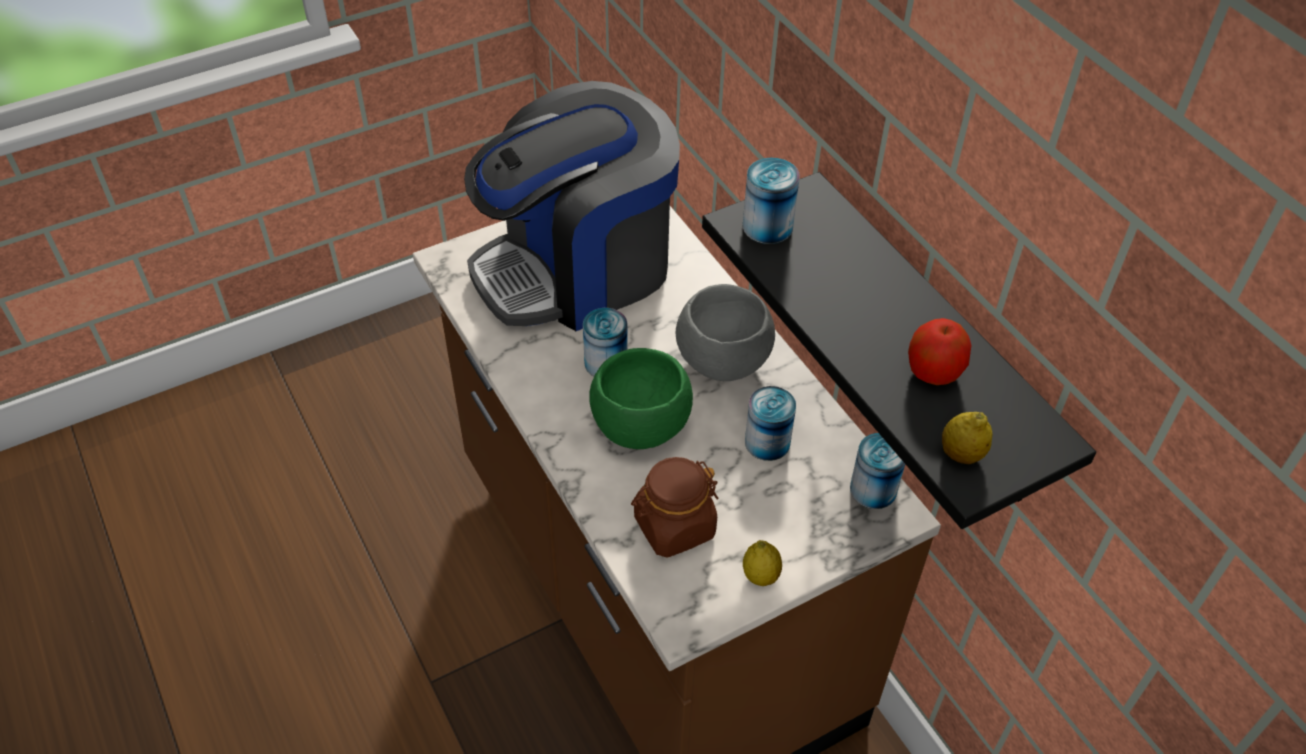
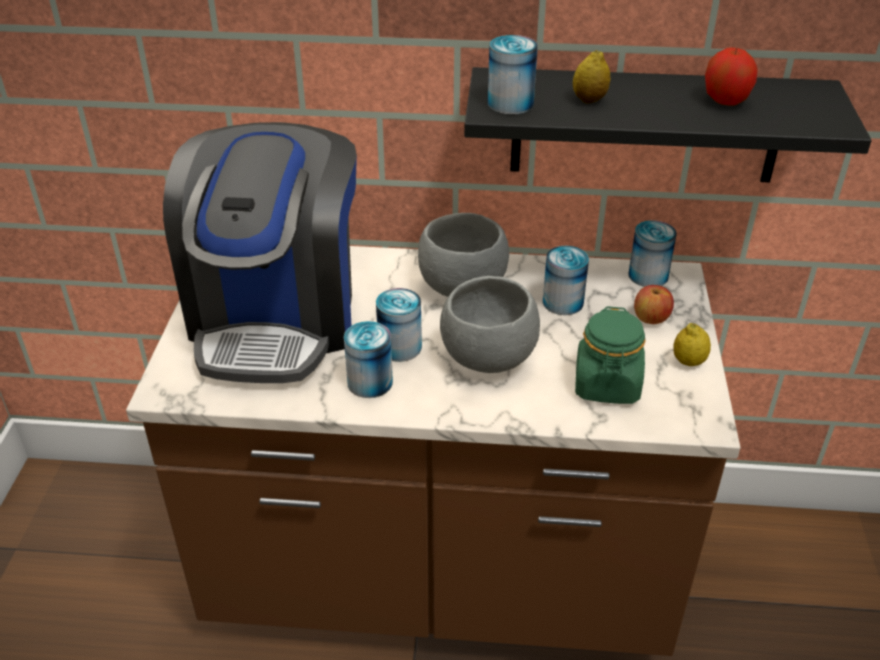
camera: 55 degrees left, 10 degrees down
(547, 367) = (370, 382): none -> can
(640, 426) = (487, 358): green bowl -> grey bowl
(674, 527) = (607, 385): brown jar -> green jar
(802, 520) = (651, 319): none -> apple
(961, 454) = (812, 119): lemon -> lemon (589, 100)

